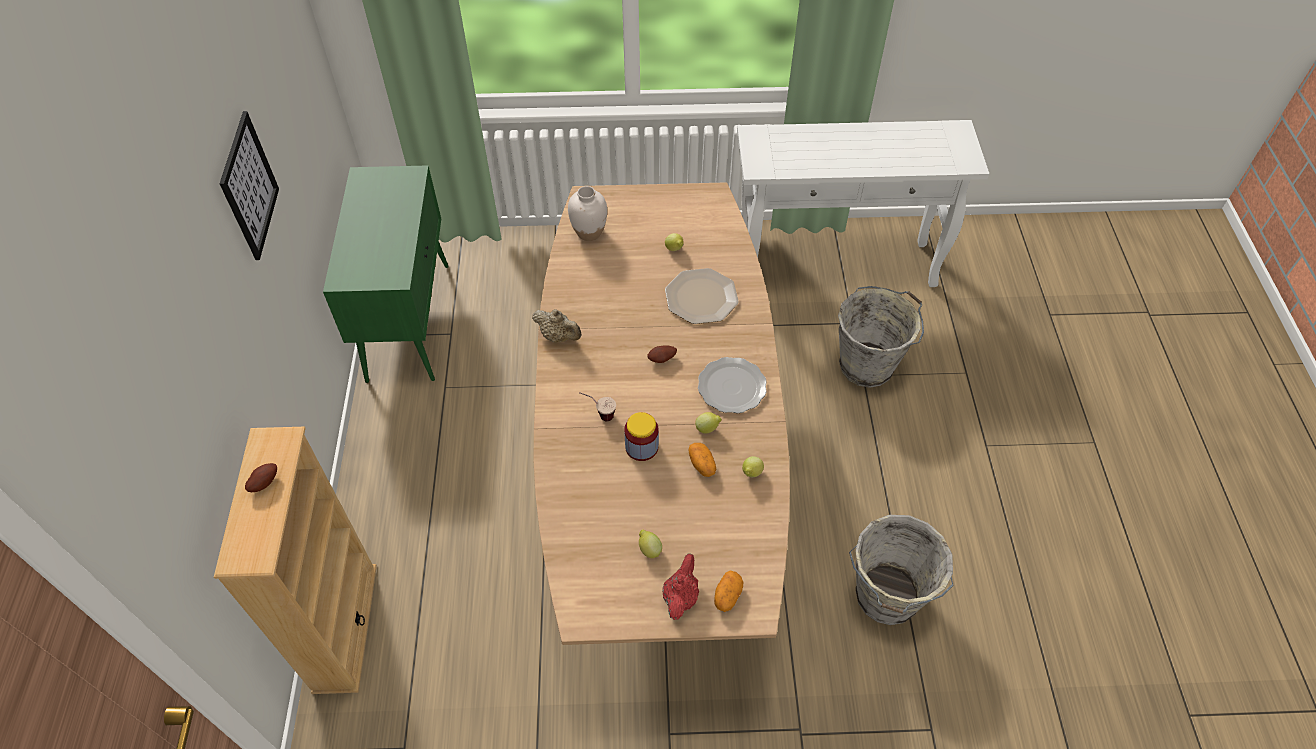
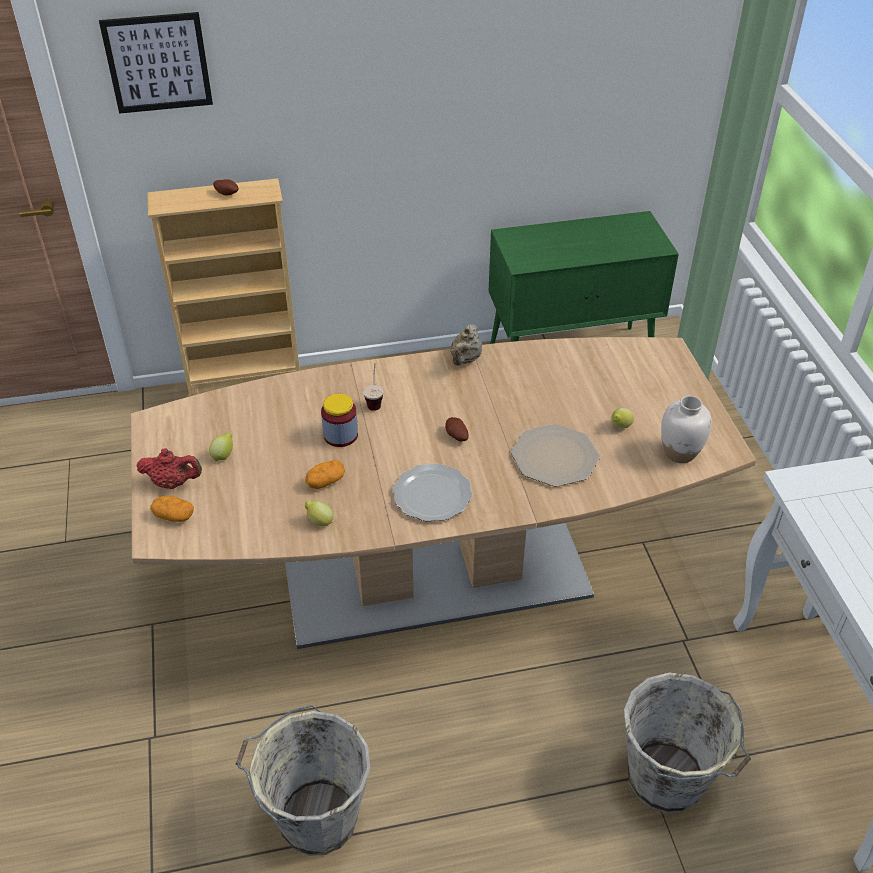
camera: 80 degrees right, 10 degrees down
(249, 186) = (456, 72): picture -> picture (158, 63)
(589, 232) = (617, 359): white vase -> white vase (680, 453)
(707, 428) = (372, 481): lemon -> none

